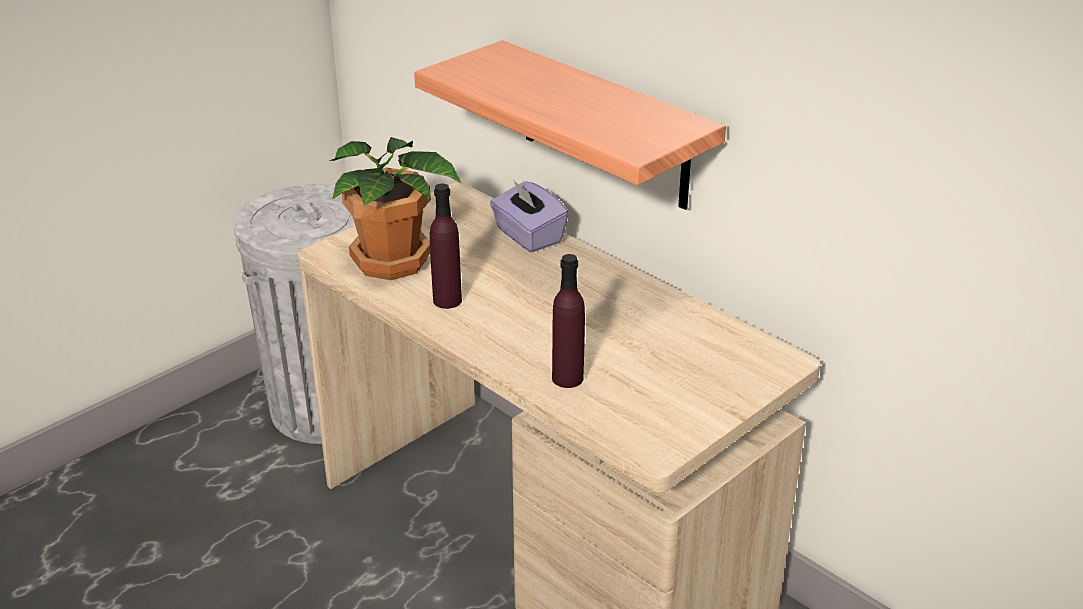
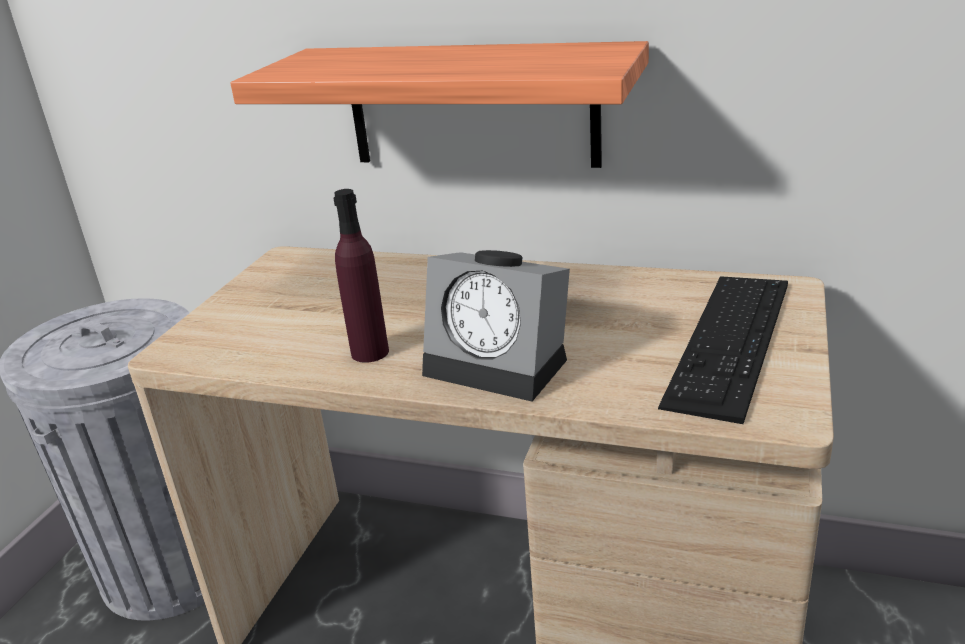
camera: 25 degrees left, 5 degrees down
(394, 262) = (266, 336): potted plant -> none
(520, 343) = (502, 365): none -> alarm clock
(528, 236) = (402, 268): purple tissue box -> none
(567, 378) = (597, 381): purple bottle -> none
(688, 384) = (729, 340): none -> keyboard

